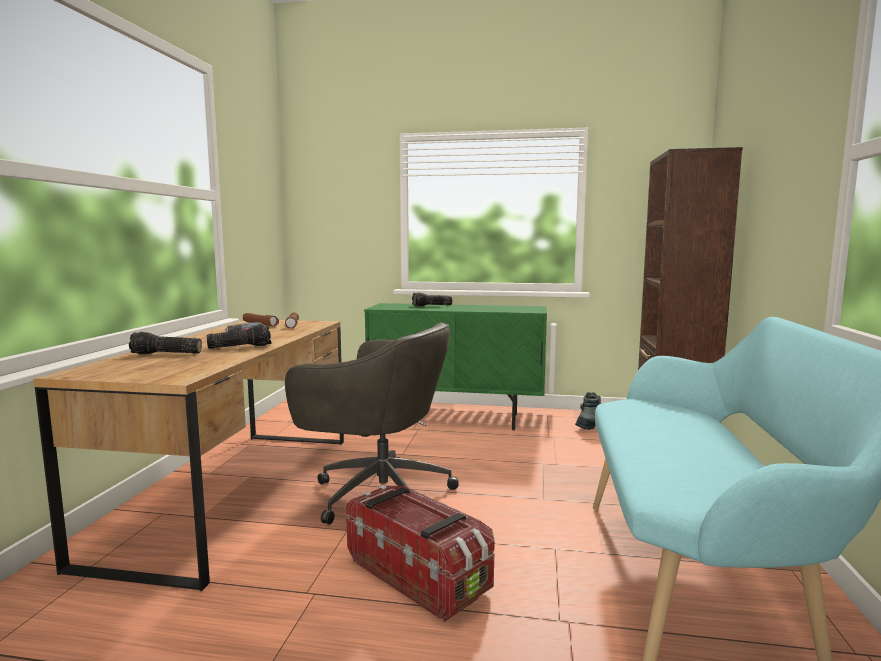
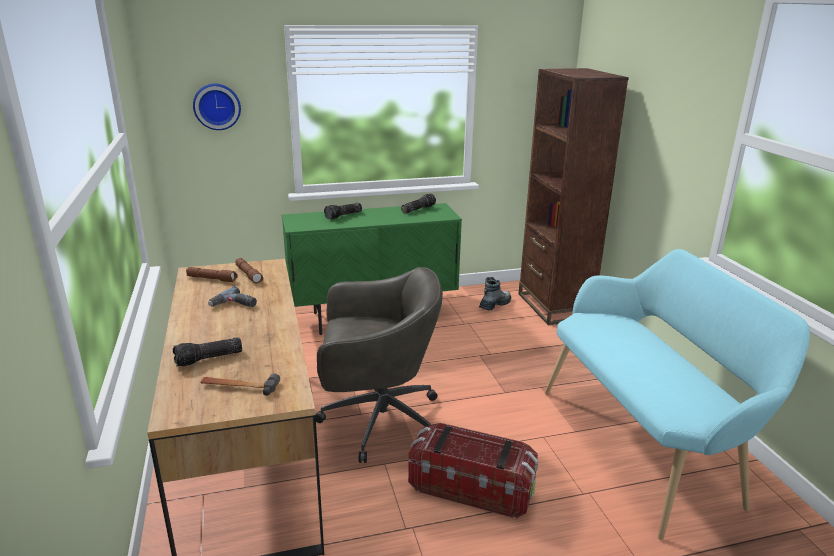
camera: 25 degrees left, 15 degrees up
(154, 368) = (239, 387): none -> hammer
(240, 346) = (261, 330): flashlight -> flashlight (418, 209)
(339, 205) = (217, 106): none -> wall clock

